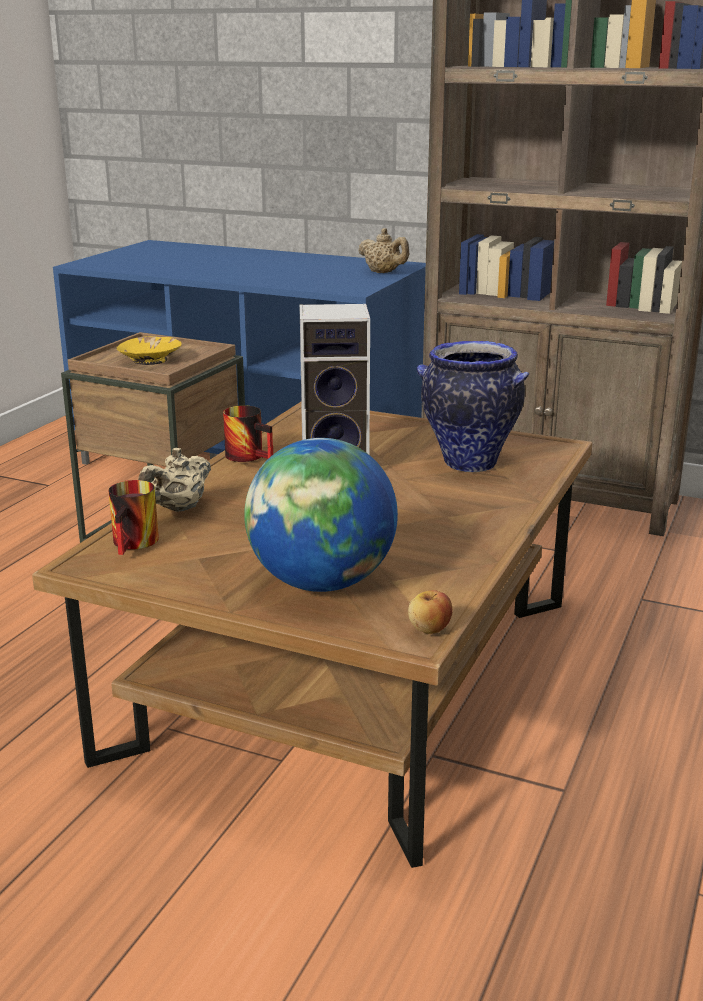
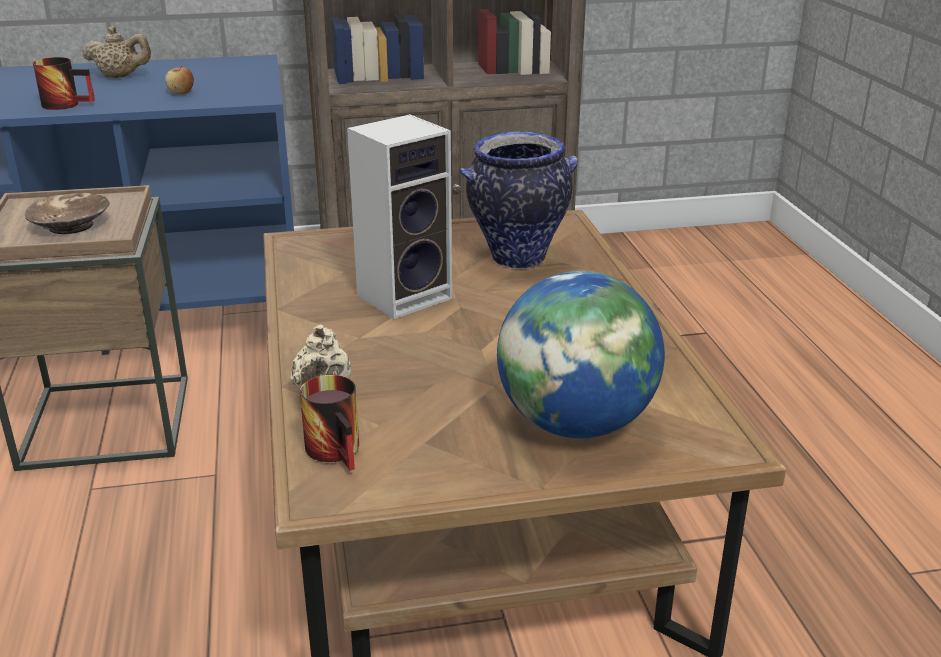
camera: 35 degrees left, 5 degrees up
(151, 360) = (72, 225): yellow bowl -> brown bowl
(251, 455) = (306, 309): mug -> mug (68, 104)
(384, 272) = (249, 72): beige teapot -> beige teapot (120, 76)
(429, 629) = (728, 434): apple -> apple (181, 93)

